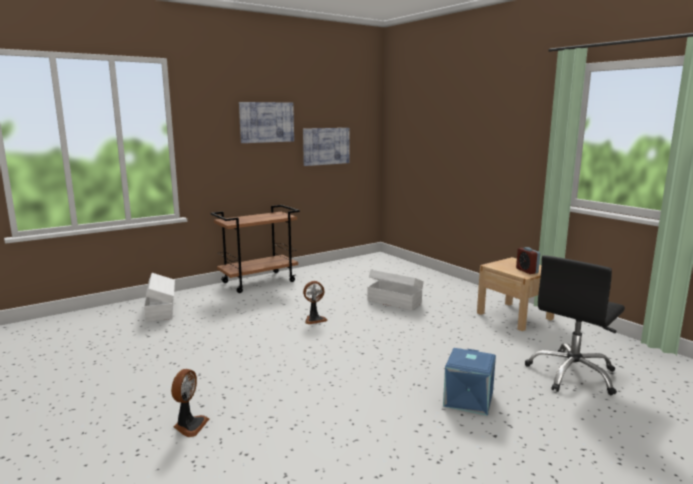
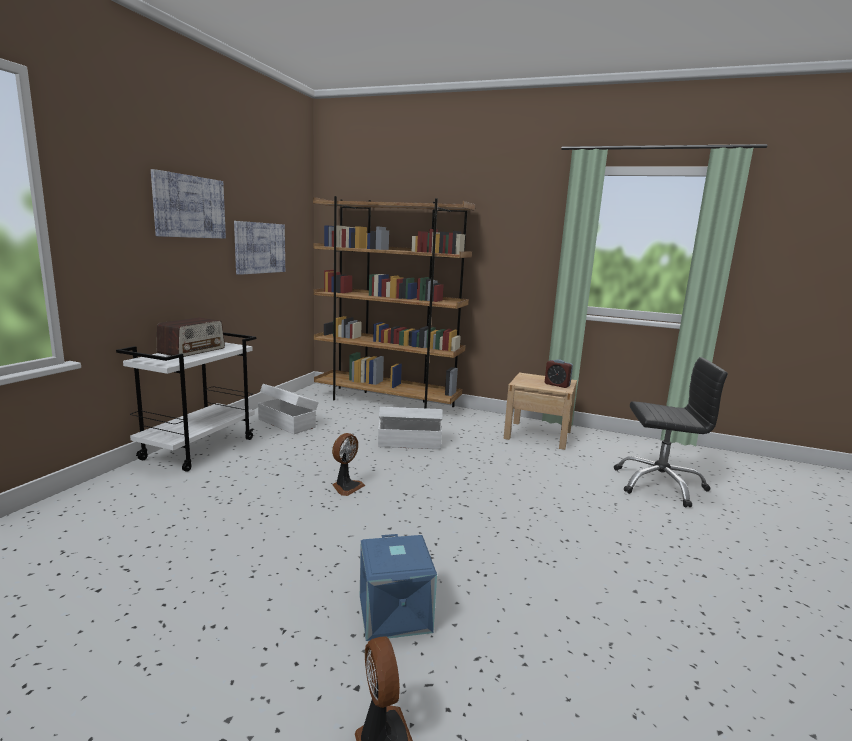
camera: 35 degrees left, 0 degrees up
(161, 310) = (71, 533): white storage box -> white storage box (287, 423)
(257, 216) = (192, 350): none -> radio
(259, 282) = (199, 448): brown cart -> white cart
(417, 272) = (387, 402): none -> brown bookcase
(469, 400) = (630, 541): blue storage box -> blue storage box (396, 613)
(572, 374) = (659, 484): black office chair -> black office chair turned 90 degrees counterclockwise

